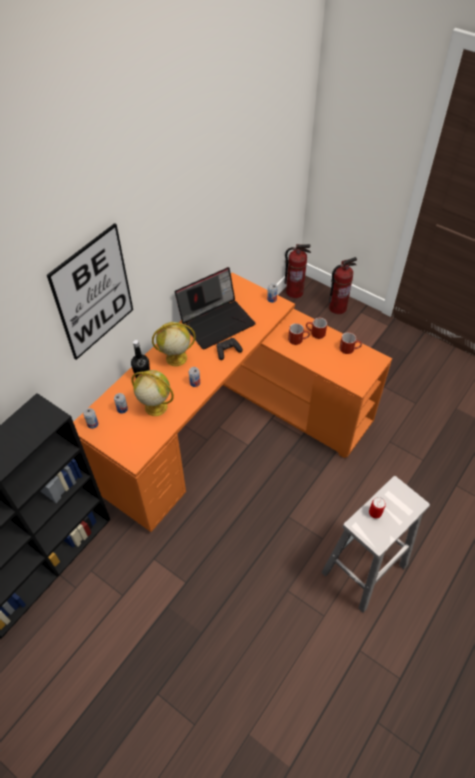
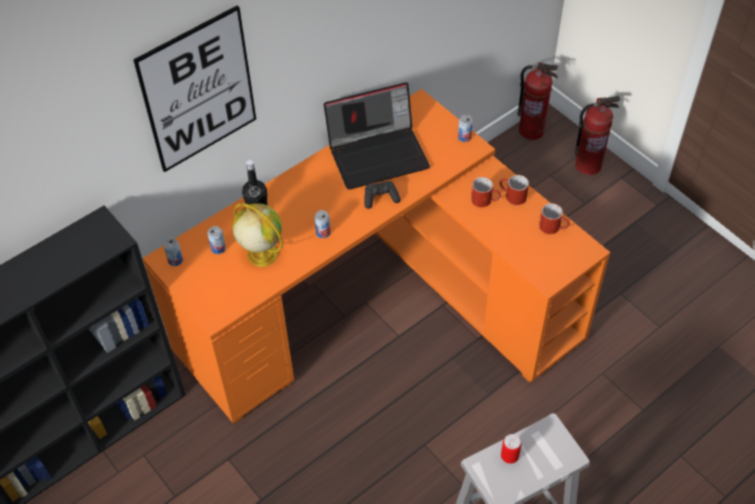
camera: 15 degrees right, 0 degrees up
(175, 358) = (307, 194): globe -> none

